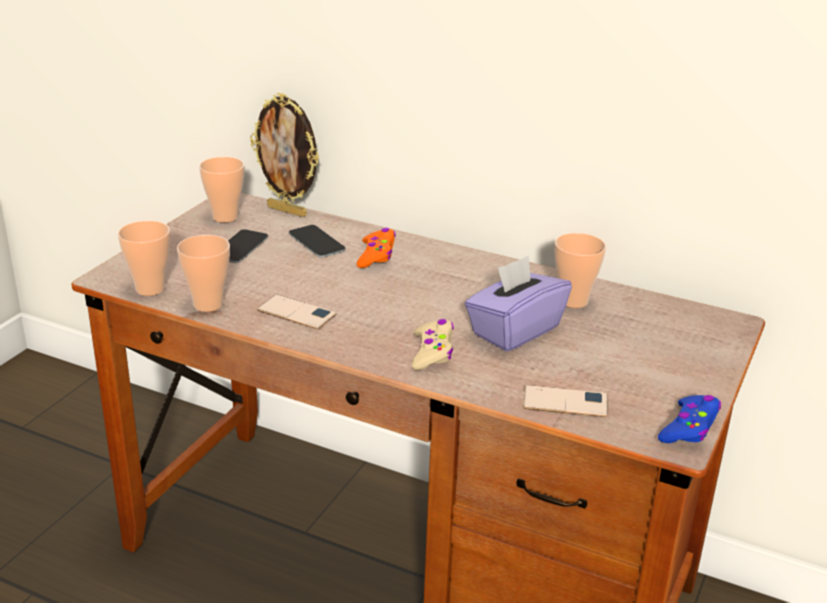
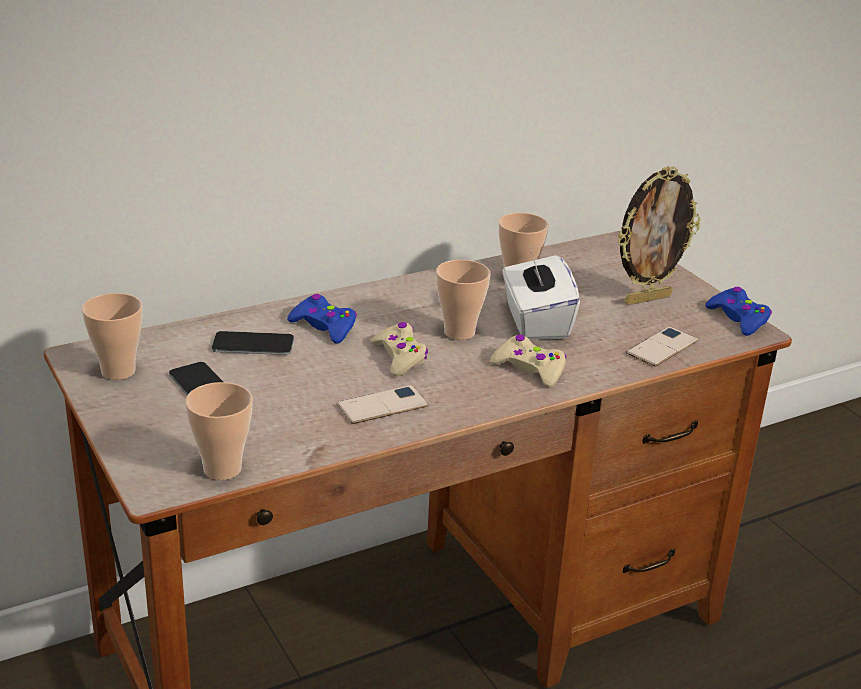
camera: 55 degrees left, 0 degrees up
(208, 304) = (303, 446): cup -> cup (459, 332)
(288, 211) = (160, 334): picture frame -> picture frame (647, 299)
(374, 296) = (400, 357): none -> beige game controller
(376, 255) = (324, 327): orange game controller -> blue game controller
(514, 330) = (536, 322): purple tissue box -> white tissue box

